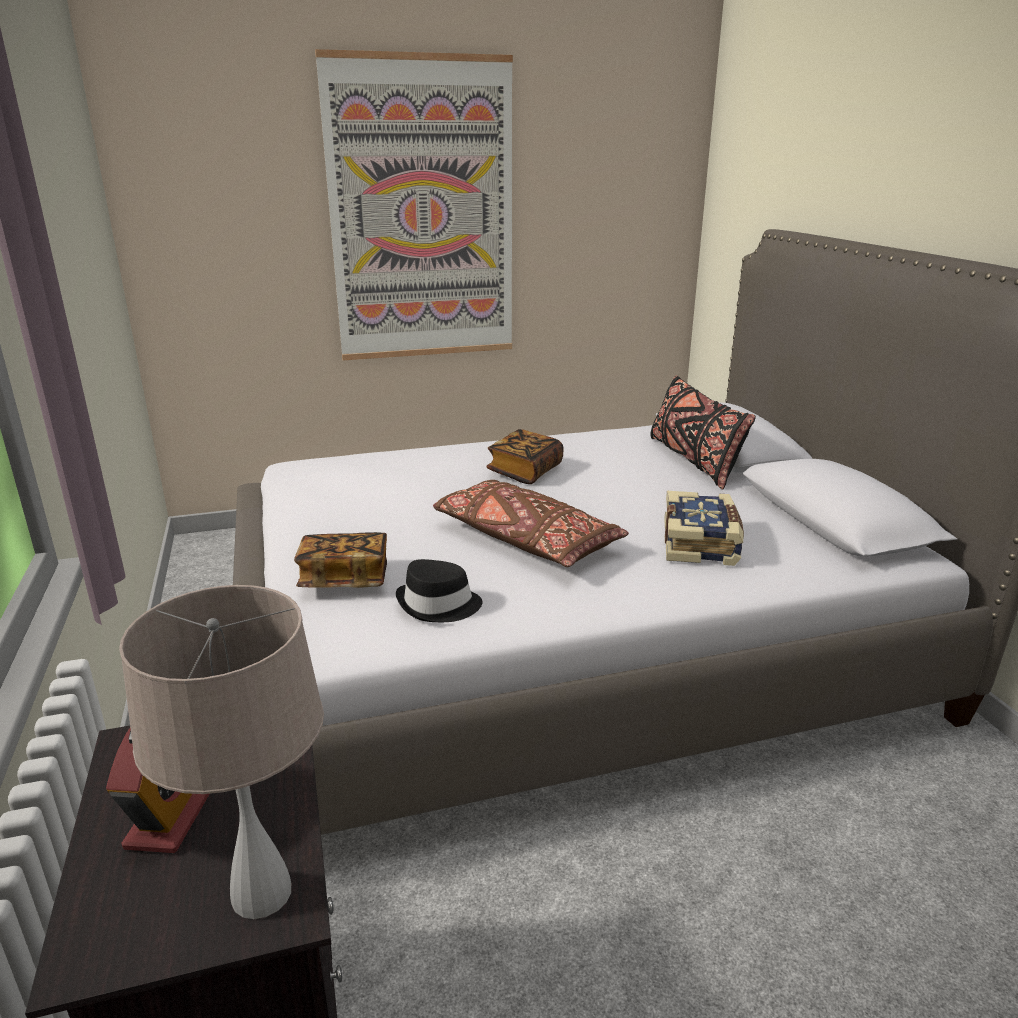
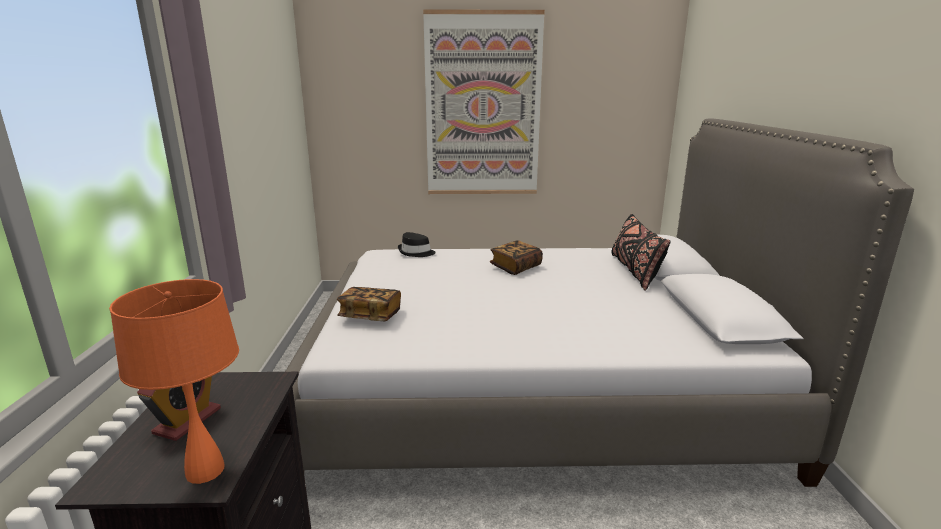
camera: 15 degrees right, 5 degrees down
(260, 894) = (204, 471): beige table lamp -> orange table lamp
(438, 605) = (417, 337): black hat -> black hat (416, 252)
(525, 540) = (492, 306): brown pillow -> none
(702, 543) = (610, 322): book -> none

